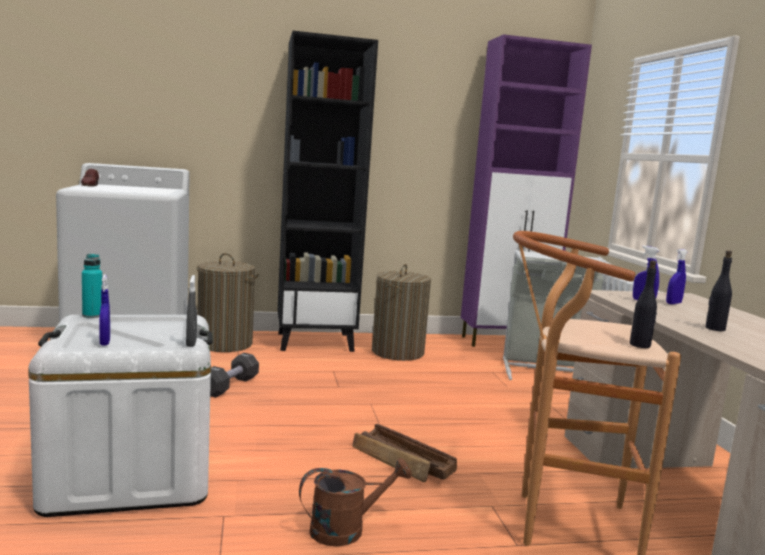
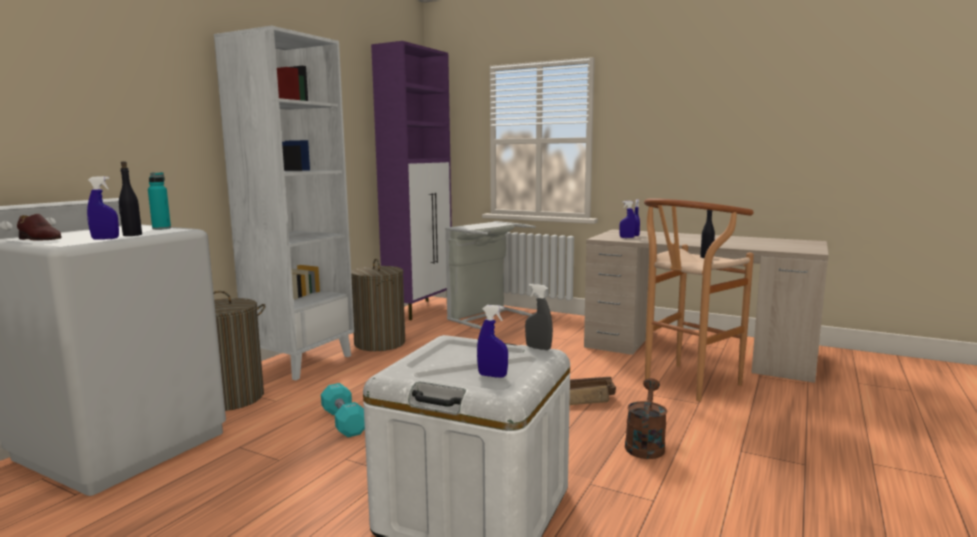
camera: 50 degrees left, 0 degrees up
(92, 315) = (396, 368): turquoise bottle -> turquoise bottle (161, 228)
(104, 190) = (105, 239): none -> blue spray bottle
(230, 386) = (344, 422): black dumbbell -> turquoise dumbbell
(315, 341) = (301, 362): black bookcase -> white bookcase
(714, 328) = (695, 241): black bottle -> black bottle (132, 235)

